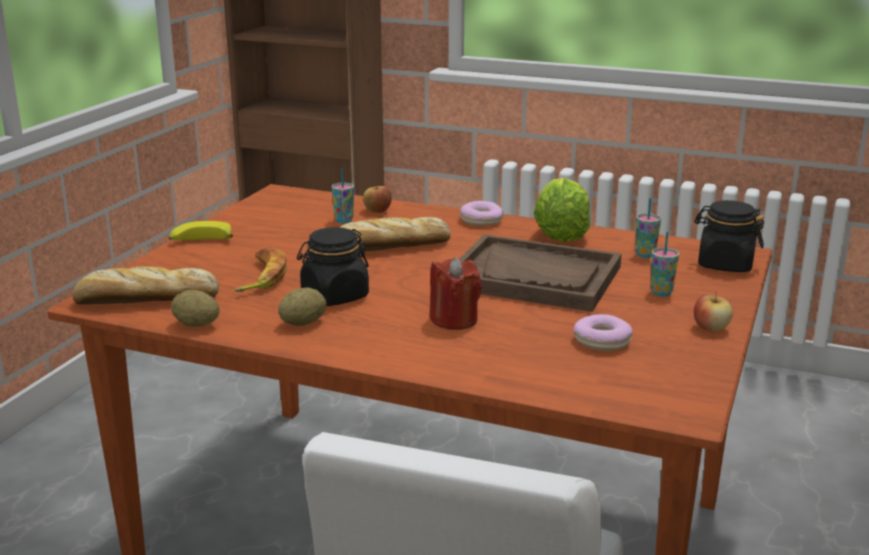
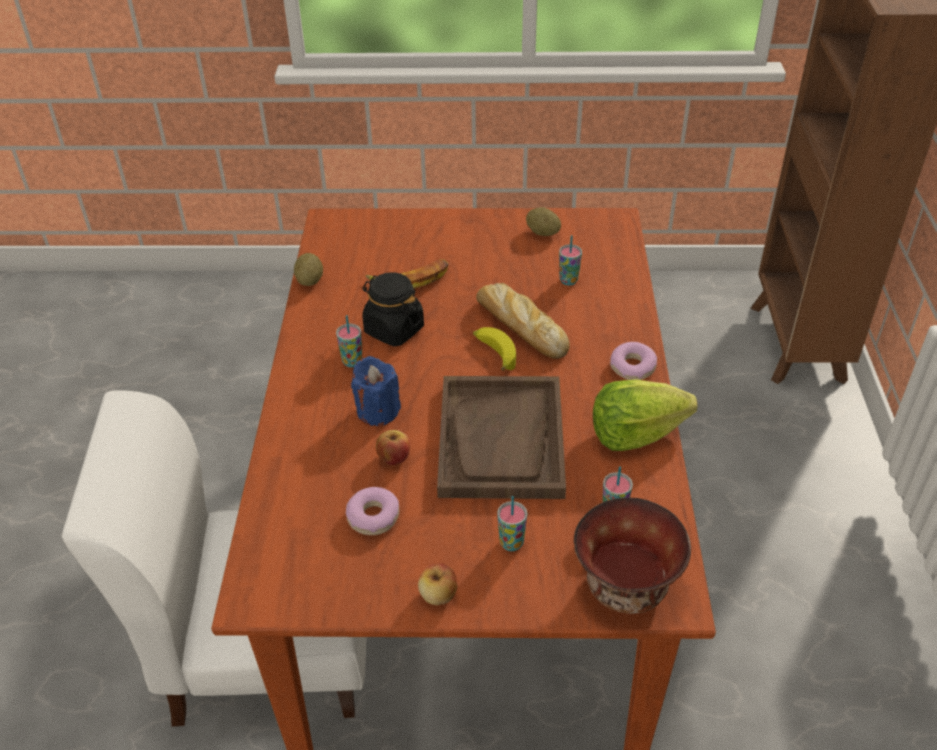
camera: 70 degrees right, 20 degrees up
(144, 300) = (341, 241): bread -> none
(200, 241) = (467, 223): banana -> banana (494, 353)
(303, 323) = (335, 330): potato -> potato (542, 233)
(365, 321) = (352, 361): none -> cup
(377, 211) = (609, 292): apple -> apple (394, 458)
(454, 320) = (377, 411): red candle -> blue candle
(725, 264) = (626, 589): black jar -> bowl

